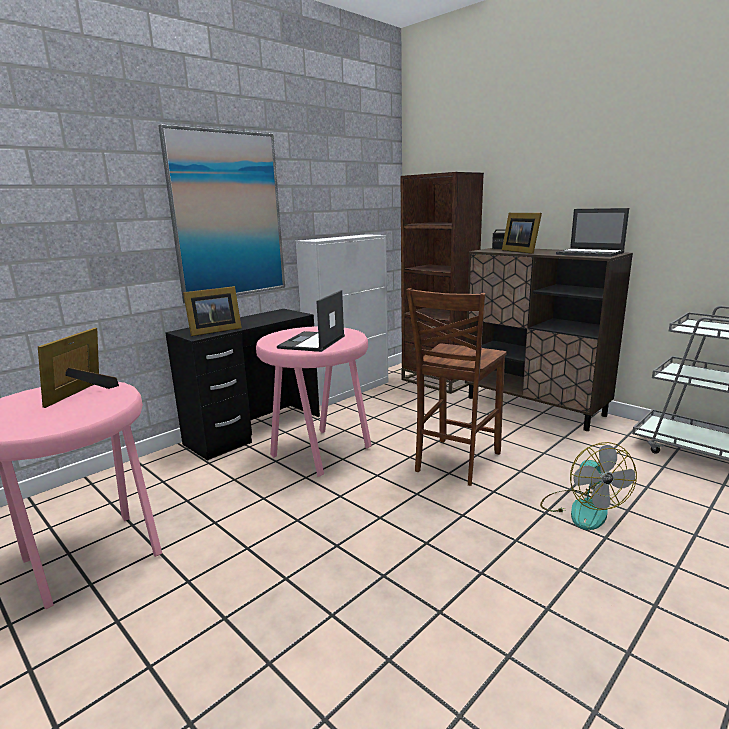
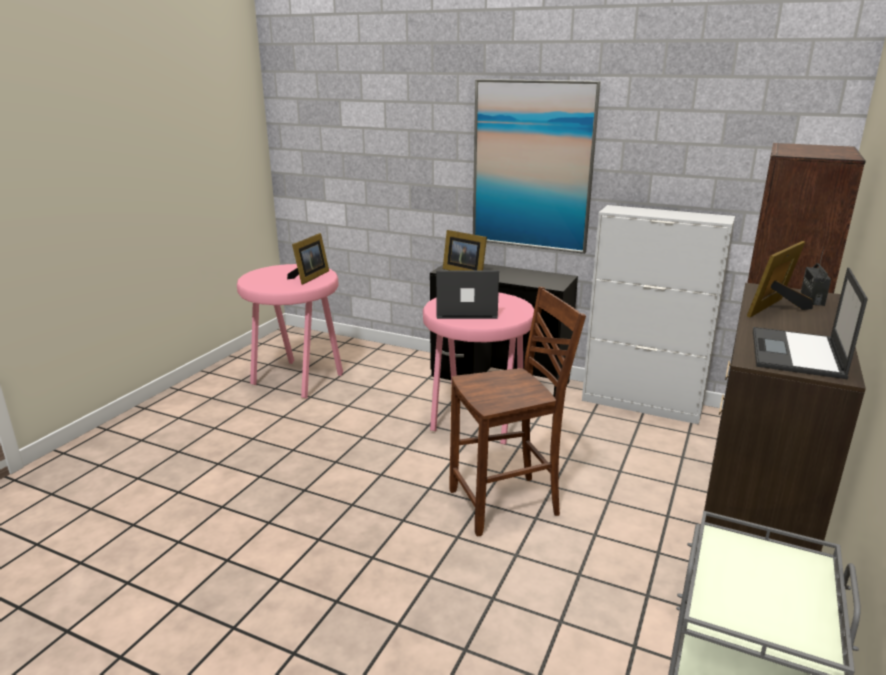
camera: 70 degrees right, 5 degrees up
(82, 393) = (309, 277): picture frame -> picture frame turned 120 degrees clockwise
(455, 462) = (507, 504): brown chair -> brown chair turned 150 degrees clockwise
(582, 509) = (450, 607): fan -> none

